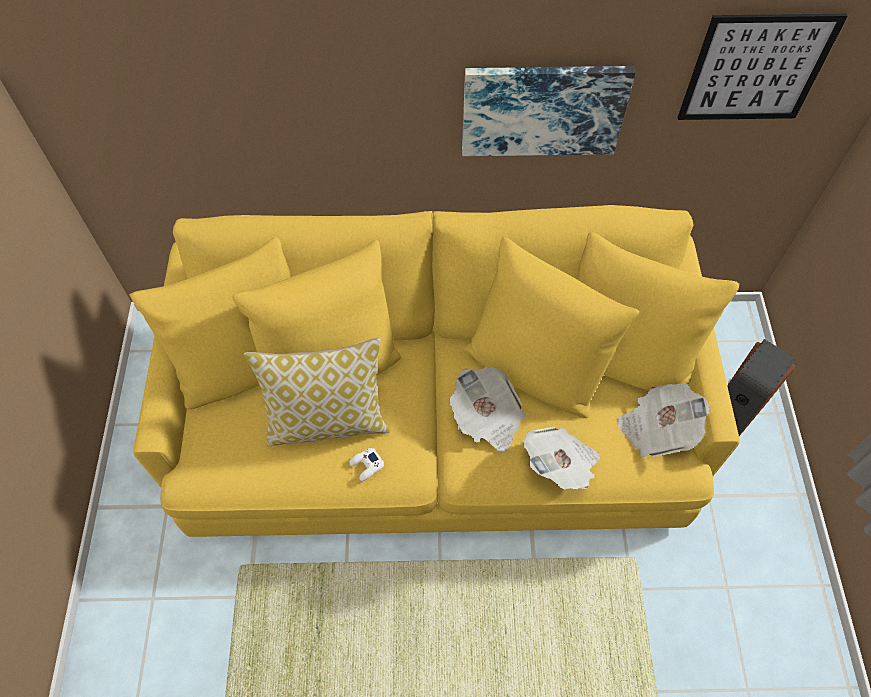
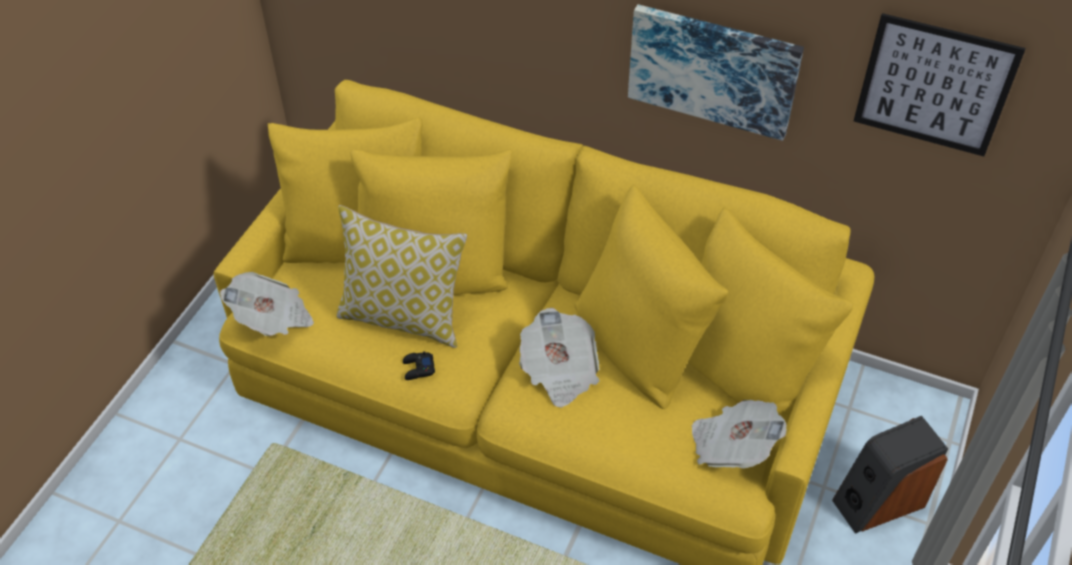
camera: 25 degrees right, 10 degrees down
(367, 466) = (418, 369): white game controller -> black game controller
(560, 465) = (610, 440): newspaper -> newspaper (272, 319)

